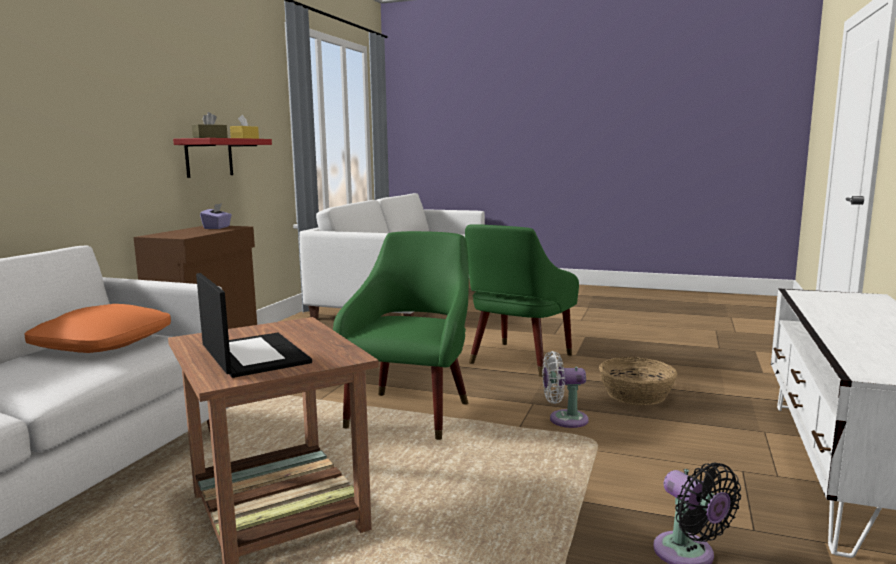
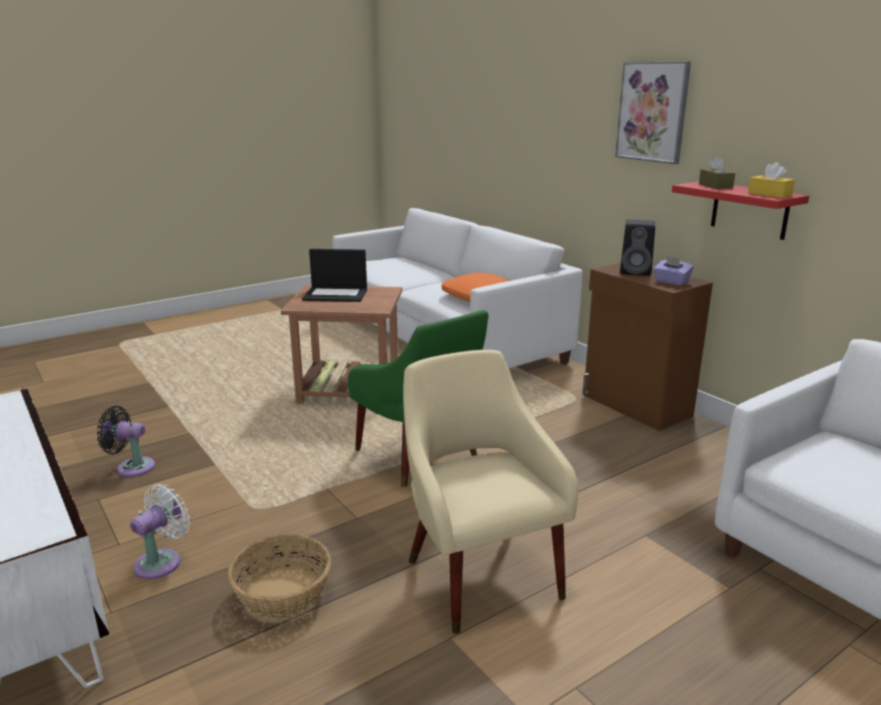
camera: 125 degrees right, 10 degrees up
(111, 71) = (652, 112): none -> picture
(186, 233) = (636, 272): none -> black speaker
(517, 361) = (479, 571): green armchair -> beige armchair
(564, 419) = (306, 515): white fan -> white fan (162, 561)

